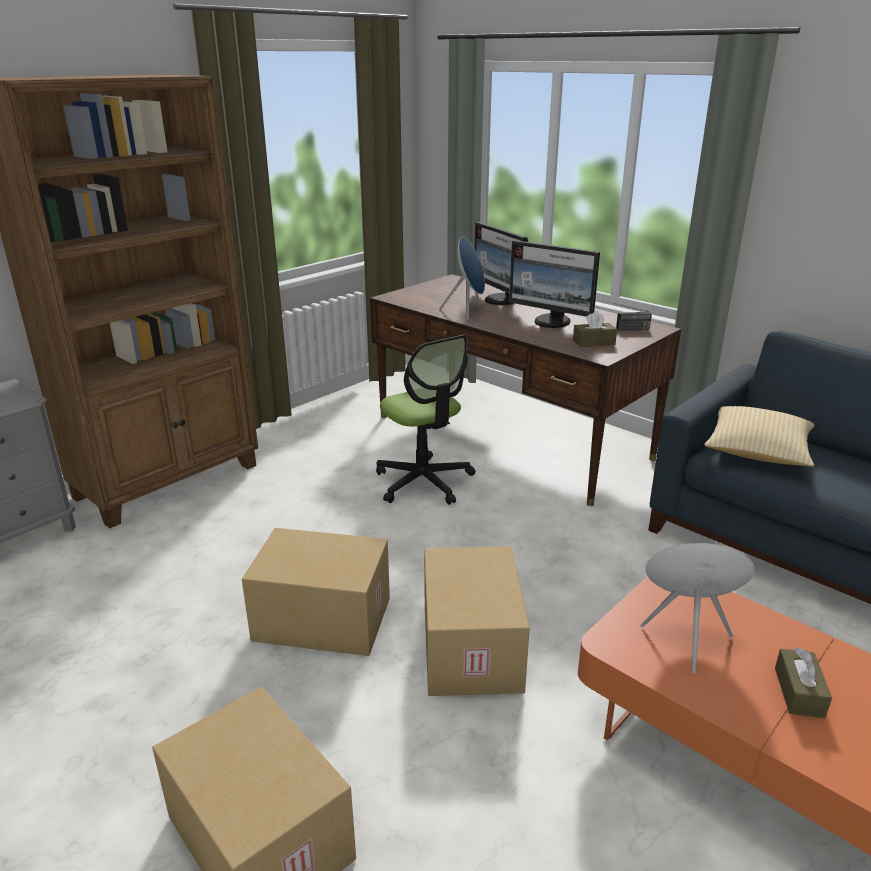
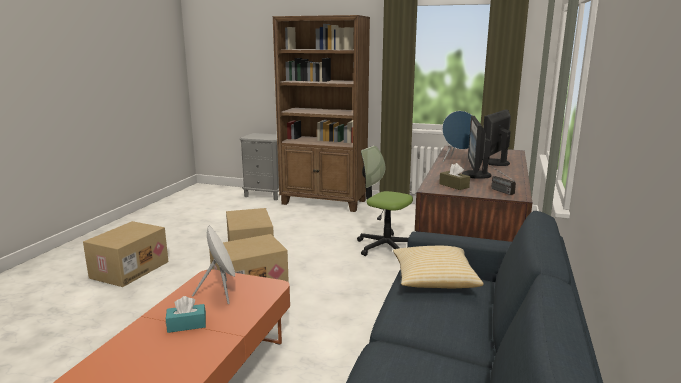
camera: 65 degrees right, 10 degrees down
(424, 481) = (385, 247): office chair -> office chair turned 90 degrees clockwise
(799, 692) = (186, 325): brown tissue box -> turquoise tissue box

